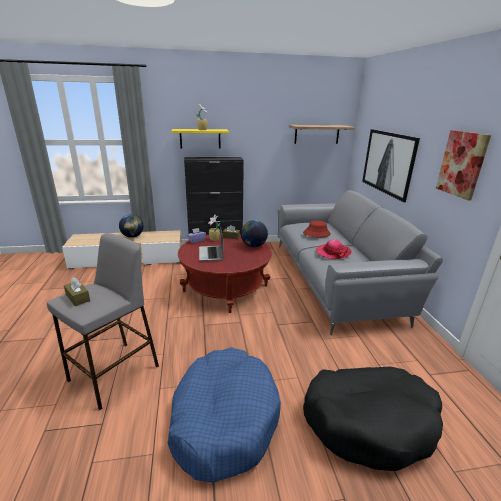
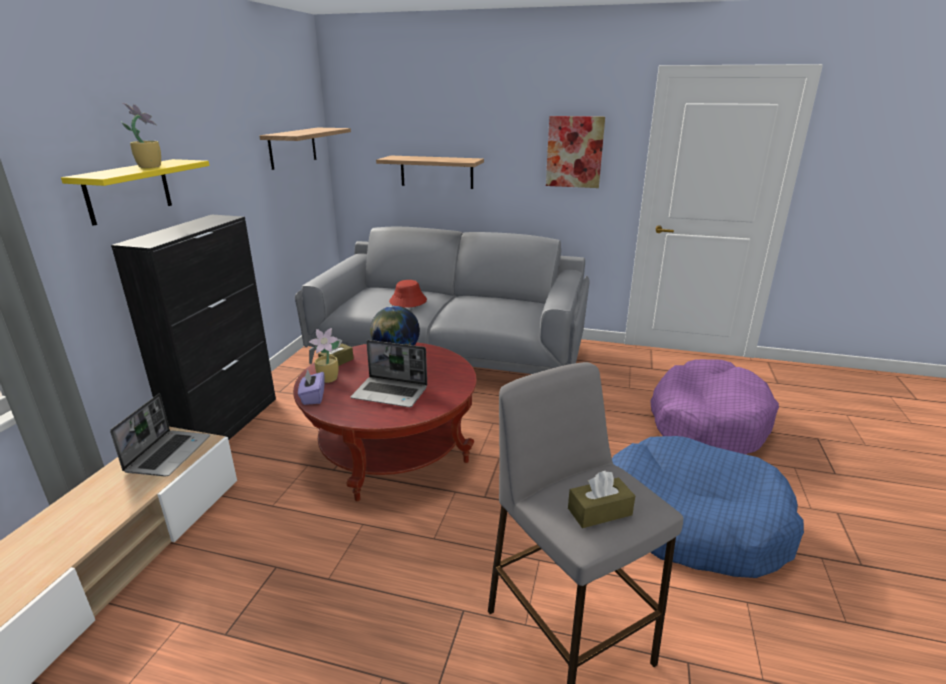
camera: 65 degrees left, 0 degrees up
(132, 236) = (92, 503): globe -> none
(163, 237) = (168, 454): none -> laptop
(333, 252) = (477, 308): hat -> none
(369, 421) = (707, 422): black dog bed -> purple dog bed
(387, 163) = (436, 172): picture -> shelf

